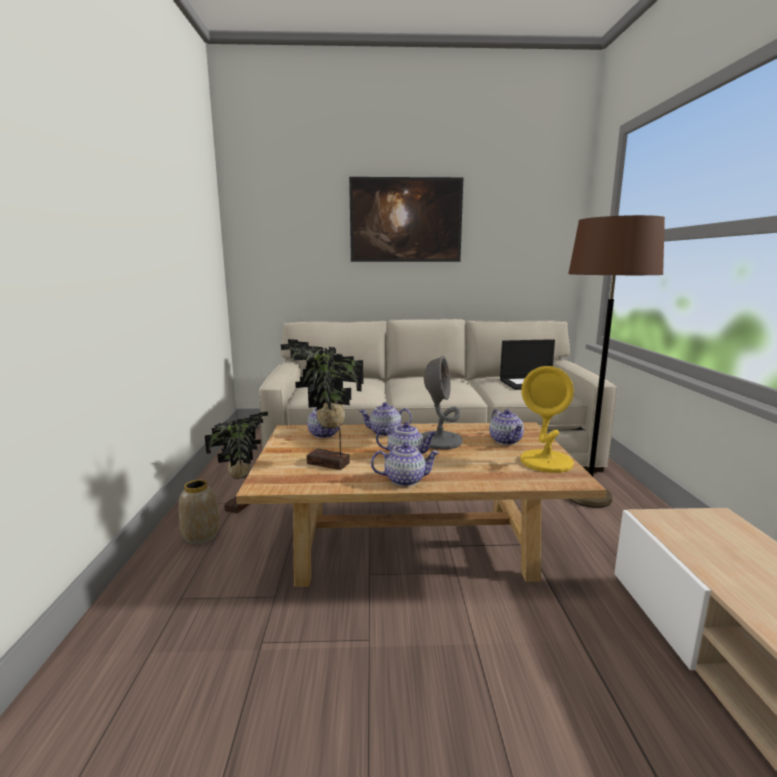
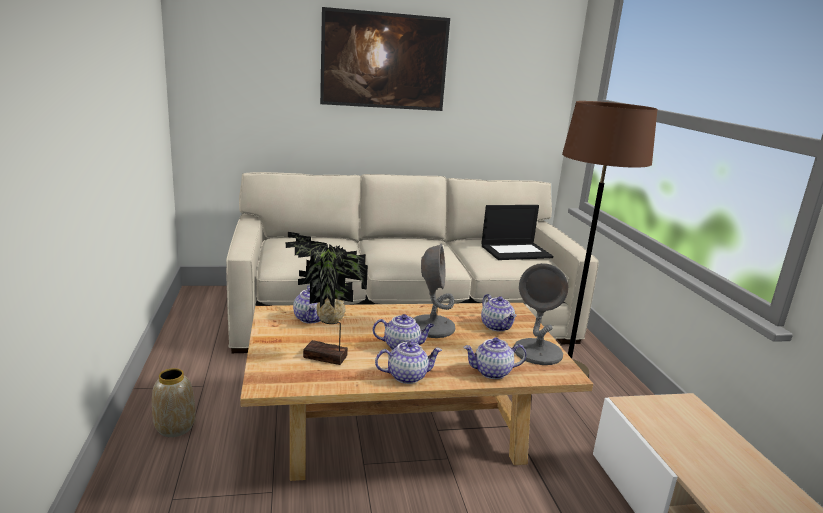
camera: 10 degrees left, 5 degrees up
(242, 505) = (212, 389): potted plant -> none
(384, 432) = (374, 316): teapot -> teapot (492, 372)
(546, 462) = (538, 352): yellow table lamp -> grey table lamp

